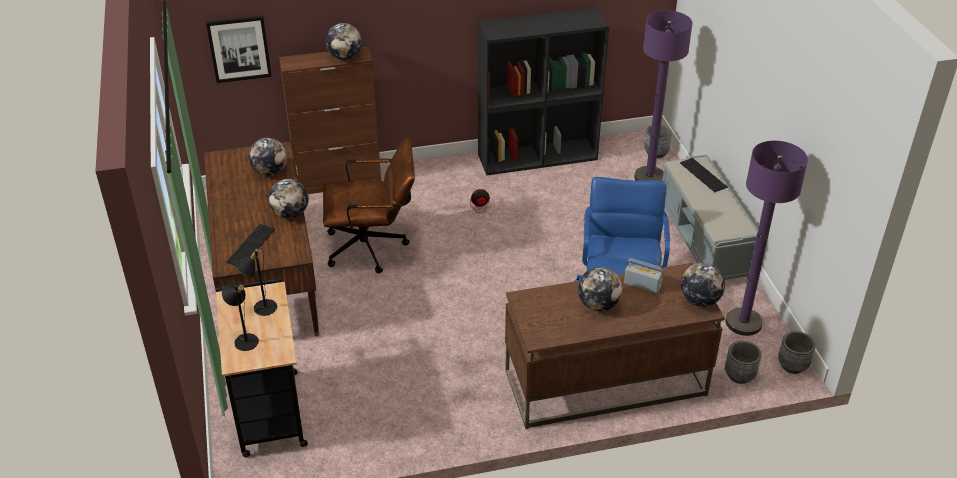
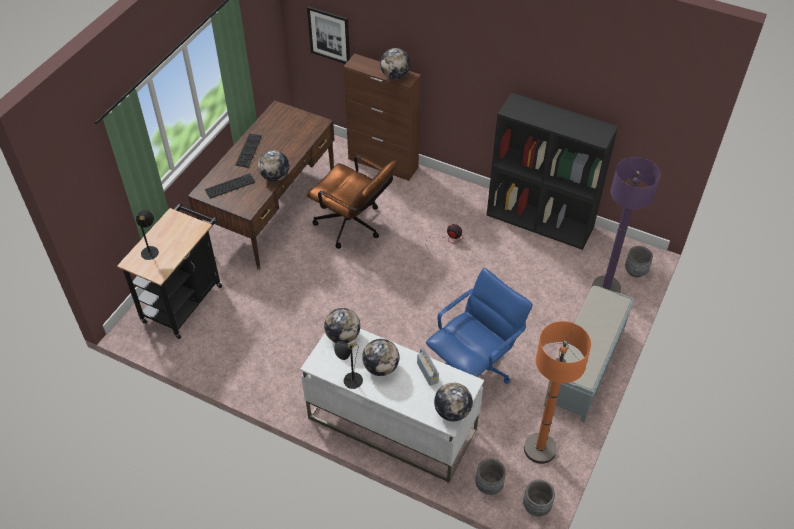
camera: 40 degrees right, 10 degrees up
(260, 307) = (180, 234): black table lamp -> black table lamp (349, 378)
(270, 172) = (296, 137): globe -> globe (343, 336)
(604, 383) = (391, 423): brown desk -> white desk
(703, 175) = (608, 314): keyboard -> keyboard (248, 150)
(743, 323) = (540, 449): purple floor lamp -> orange floor lamp

